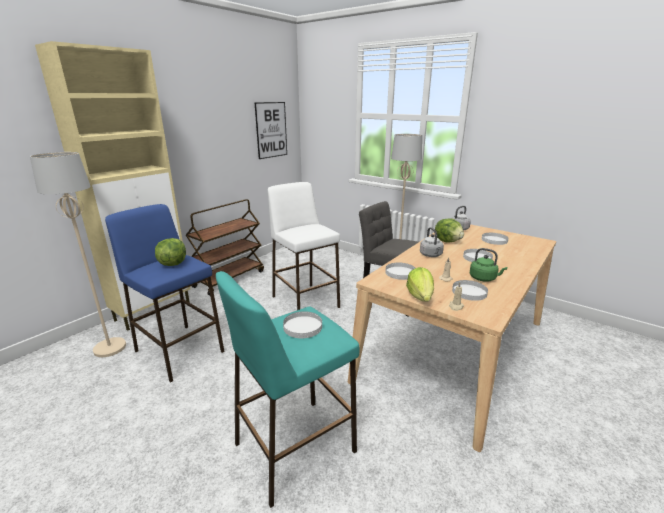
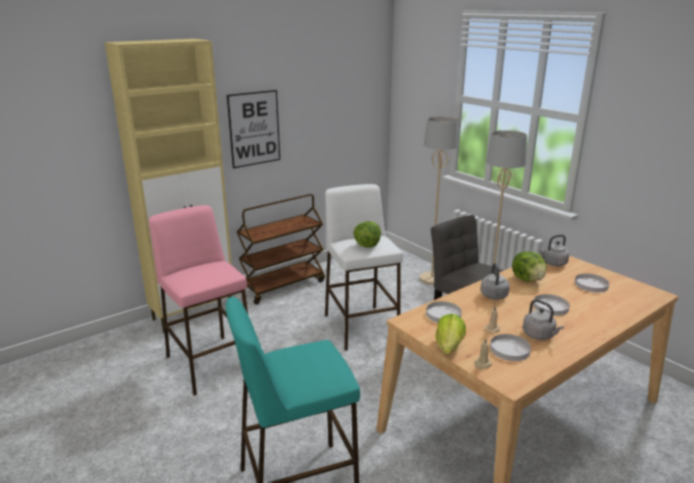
camera: 15 degrees right, 0 degrees up
(110, 348) = (144, 349): beige floor lamp -> beige floor lamp (431, 279)
(173, 263) = (208, 272): lettuce -> lettuce (367, 245)
(179, 351) = (209, 363): blue stool -> pink stool
(271, 130) = (351, 109): picture -> picture (254, 128)
(302, 326) = (309, 361): white plate -> none
(484, 278) = (539, 335): green kettle -> grey kettle

